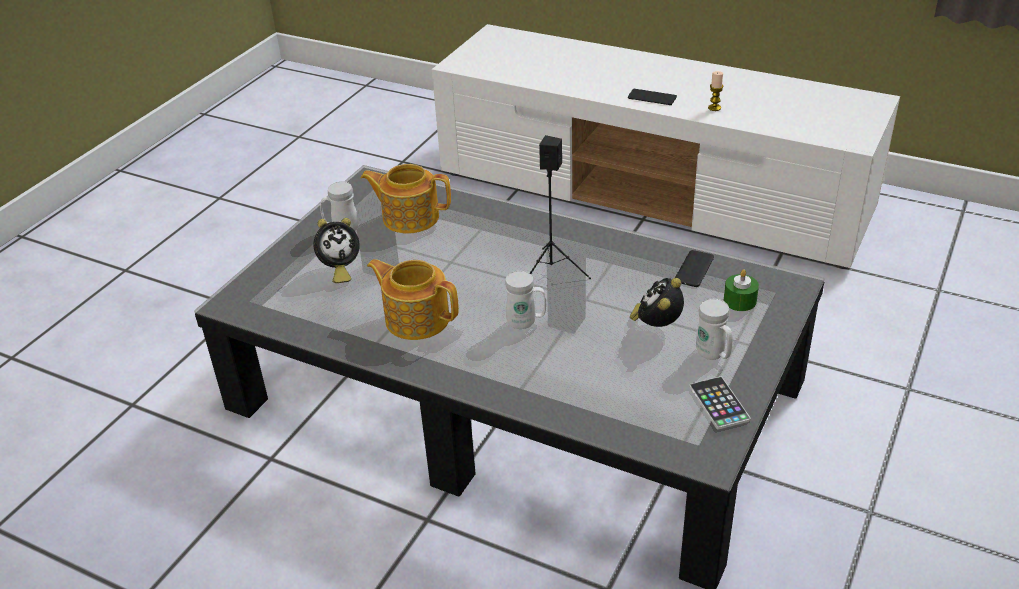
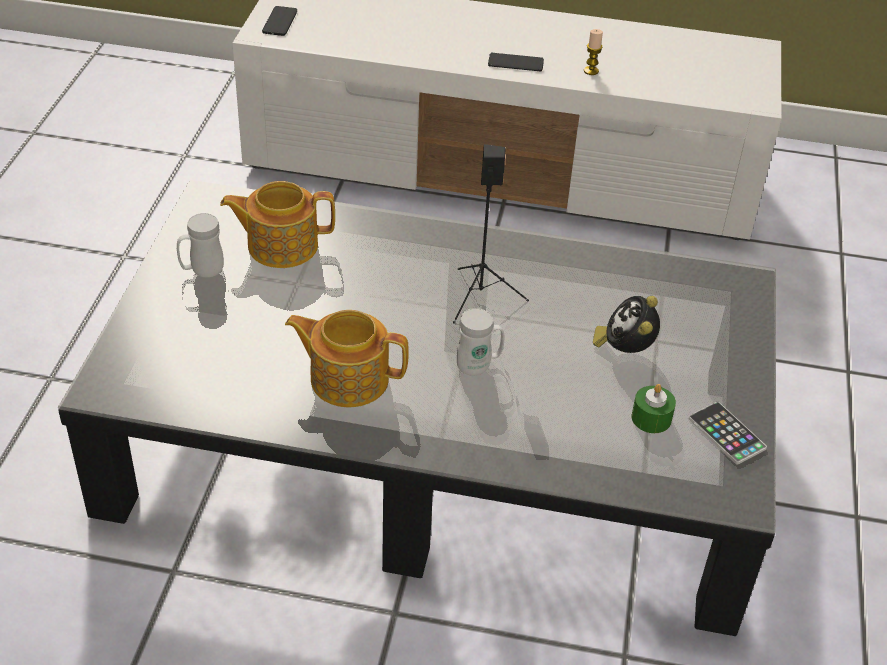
camera: 20 degrees left, 5 degrees up
(339, 270) = (223, 327): alarm clock -> none
(694, 269) = (637, 274): phone -> phone (280, 22)
(713, 355) = (698, 377): white mug -> none
(740, 301) = (700, 307): green candle -> green candle (651, 418)

